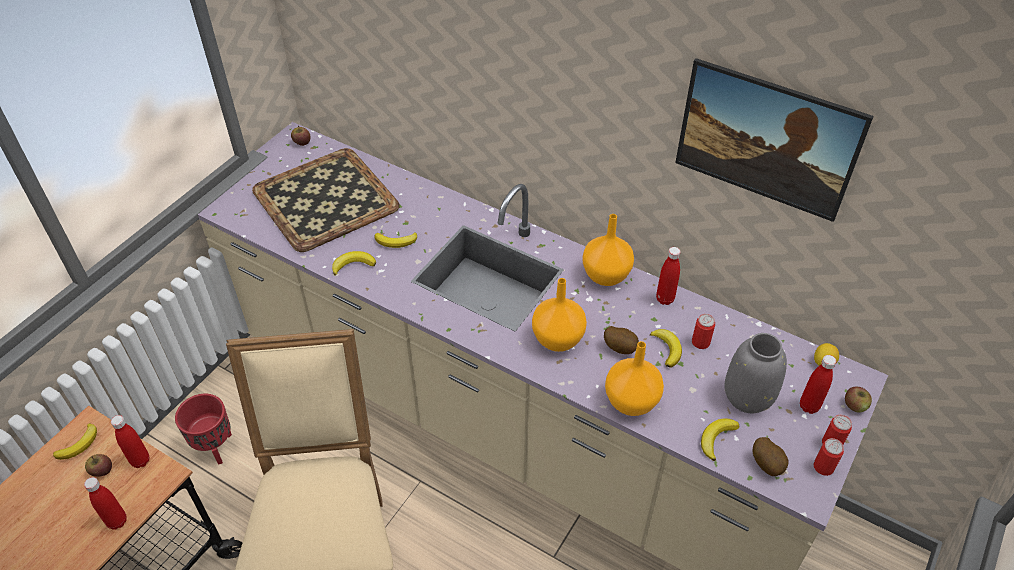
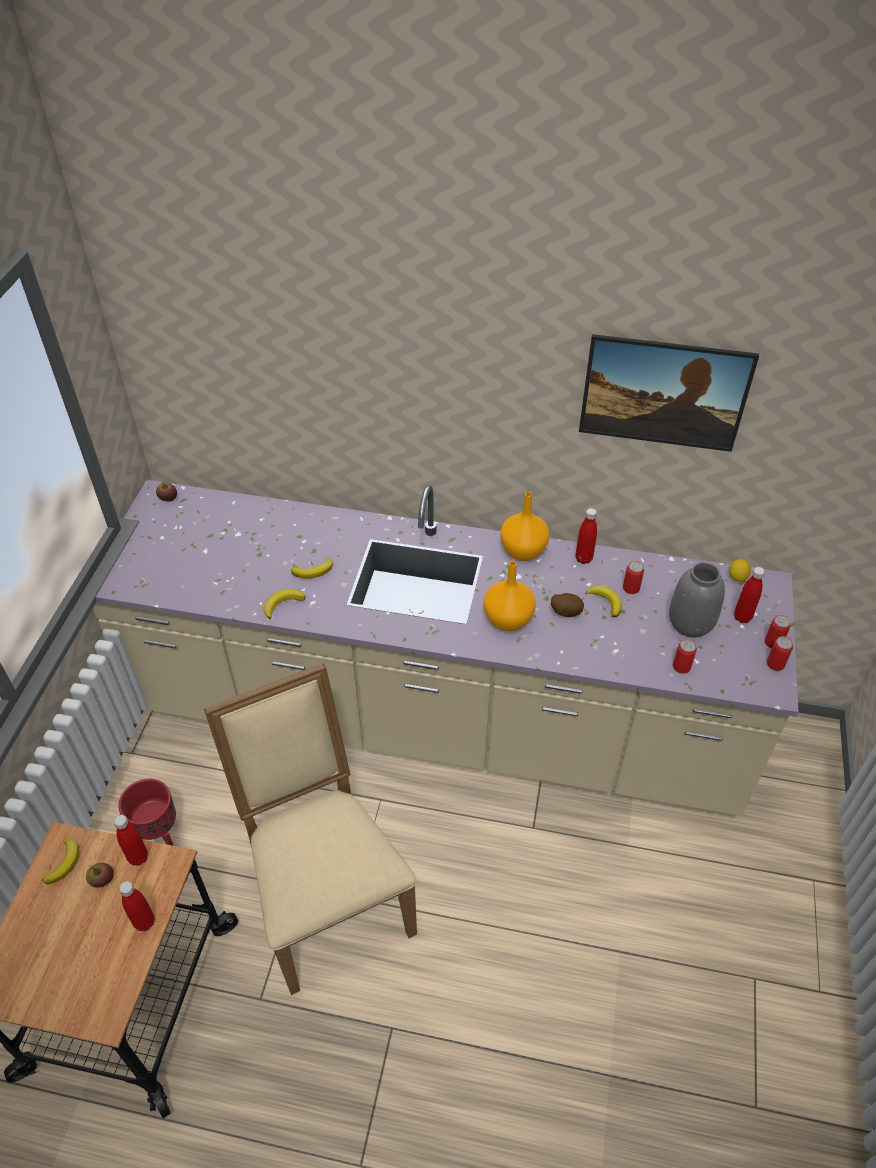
camera: 20 degrees left, 0 degrees up
(324, 199) = (220, 548): tray -> none
(630, 402) = (596, 657): orange vase -> none
(716, 438) = (681, 666): banana -> can
(767, 464) = (731, 675): potato -> none
(855, 405) = (777, 606): apple -> none

